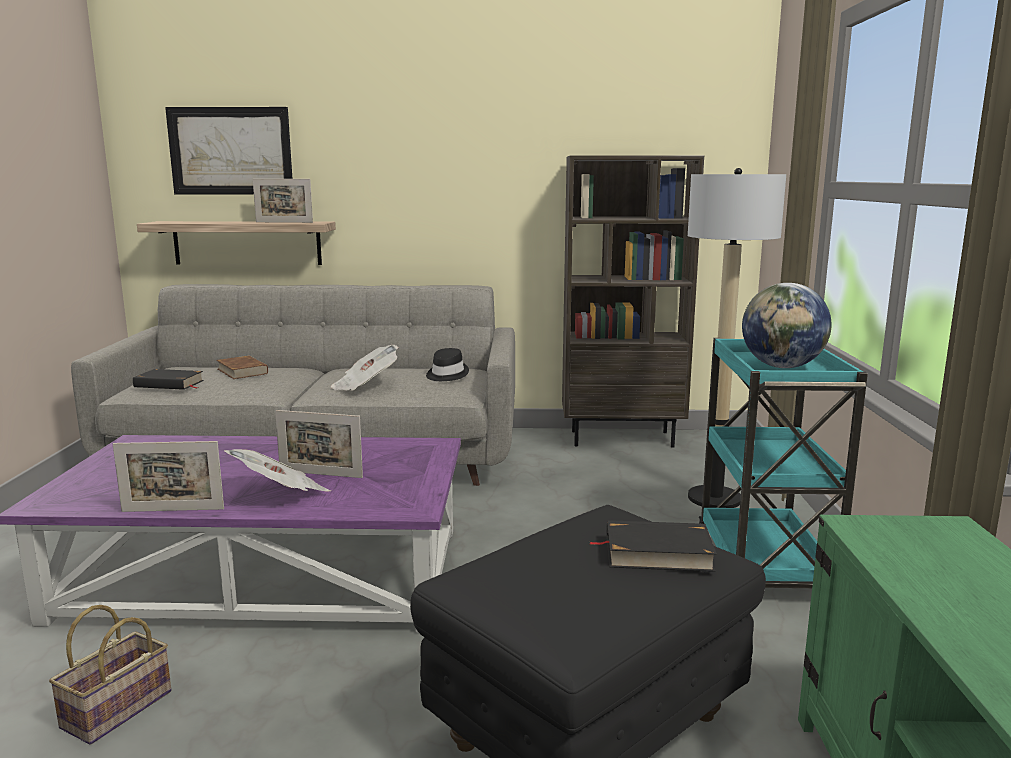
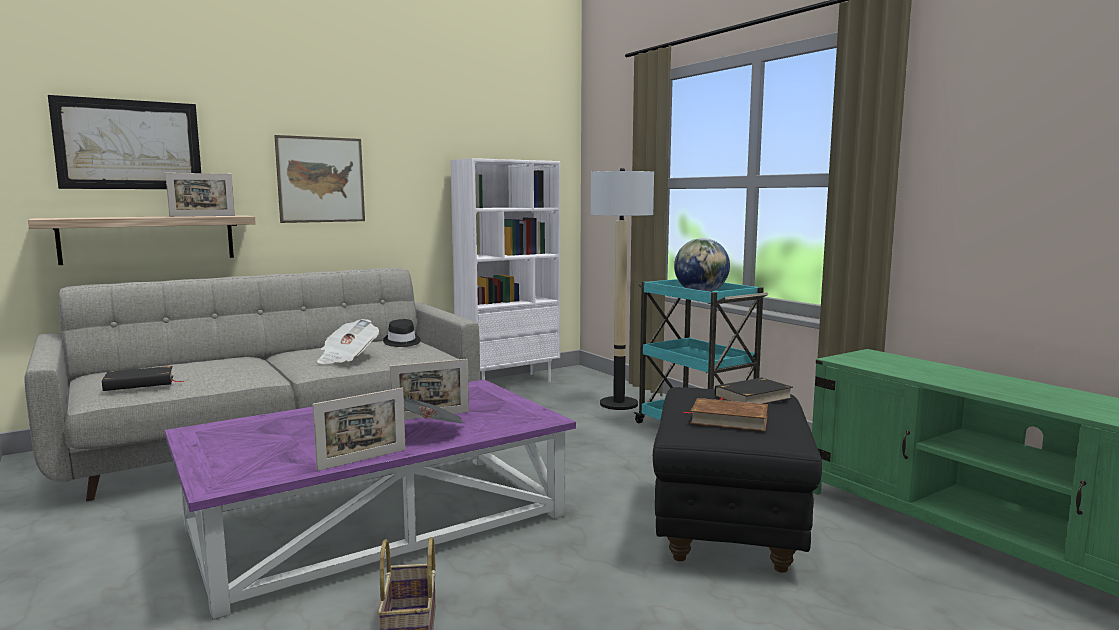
camera: 35 degrees left, 5 degrees down
(242, 371) = (199, 364): brown book -> brown book (728, 420)
(411, 183) = (321, 179): none -> picture
(622, 438) = (508, 382): brown bookcase -> white bookcase

